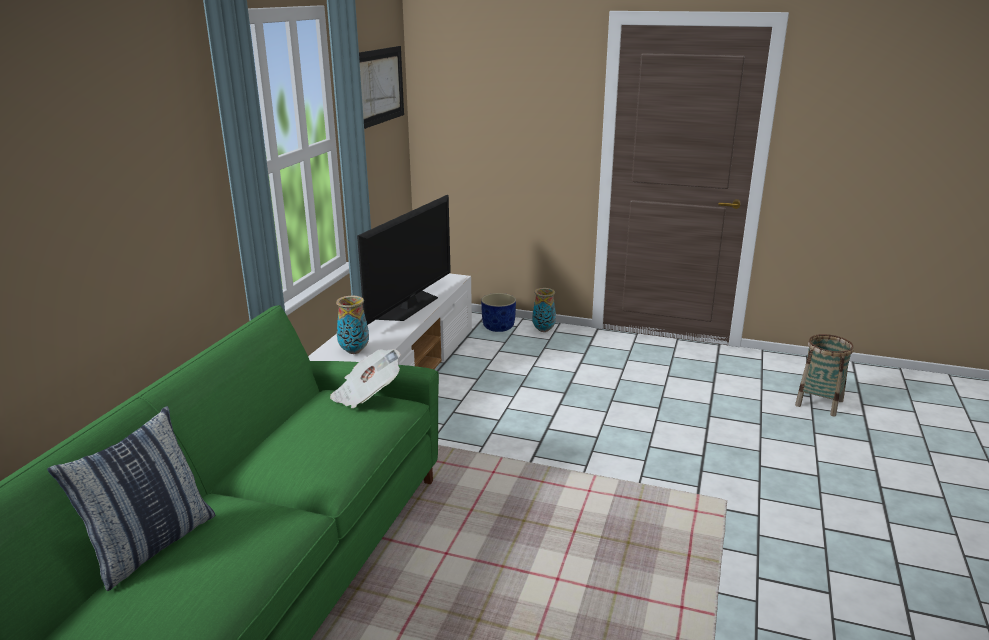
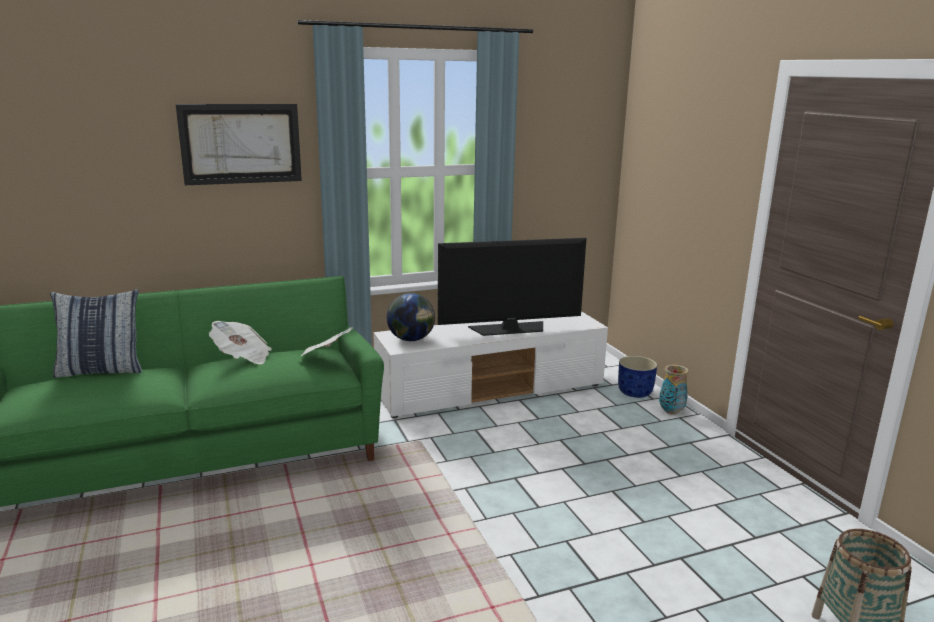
camera: 50 degrees right, 5 degrees down
(289, 438) = (242, 357): none -> newspaper
(354, 351) = (411, 339): vase -> globe
(378, 86) = (569, 129): picture -> picture (241, 144)

